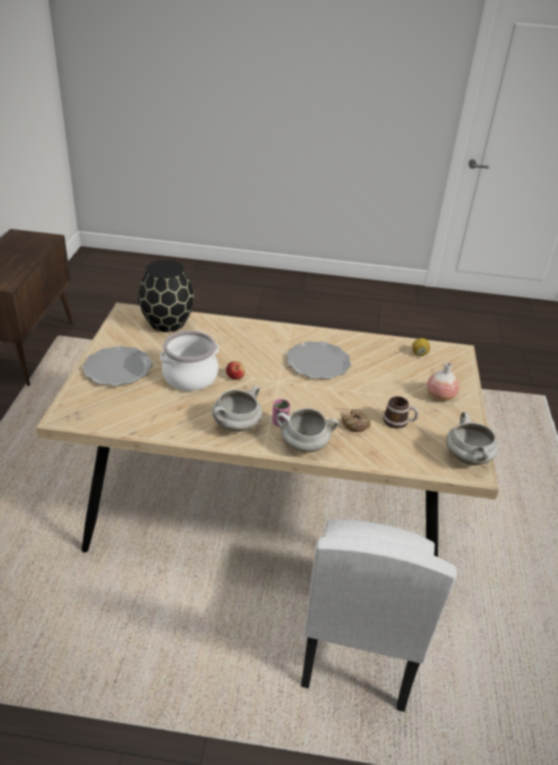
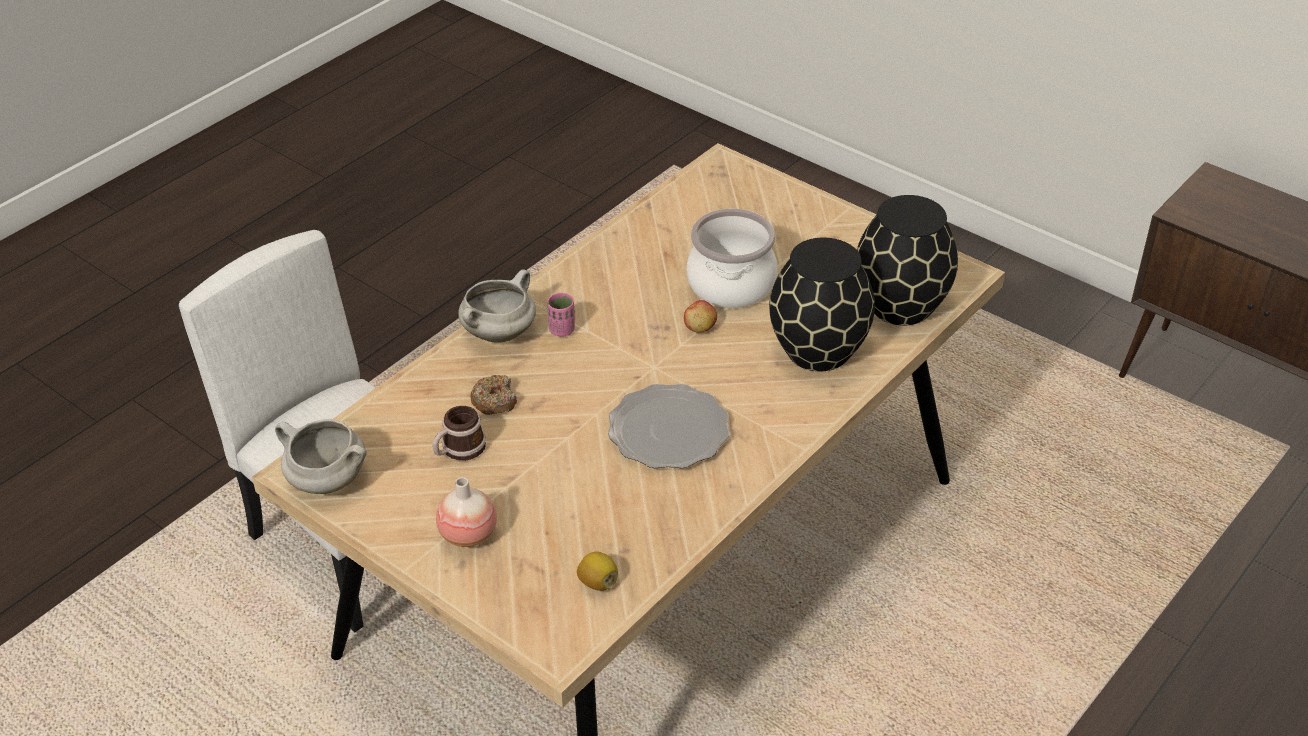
camera: 125 degrees right, 5 degrees up
(118, 368) = (799, 227): plate -> none
(223, 337) = (817, 351): none -> black vase
(236, 426) = (588, 289): white cooking pot -> none

